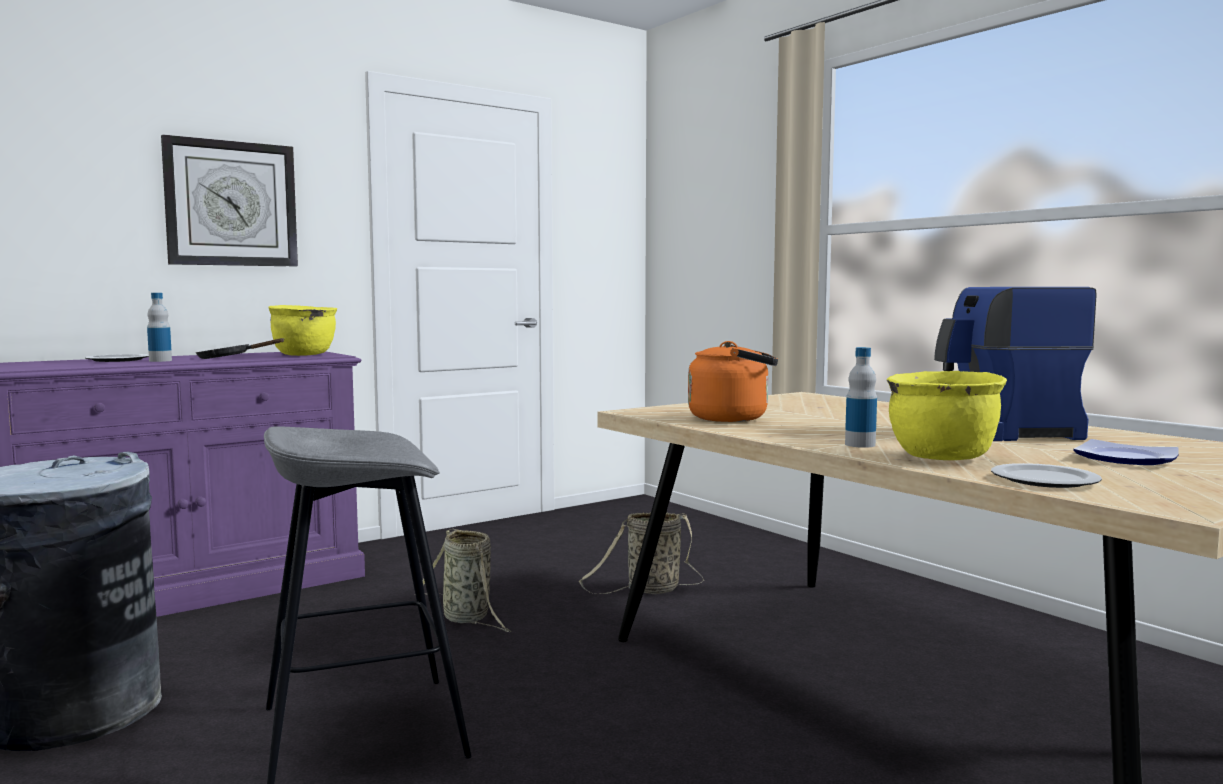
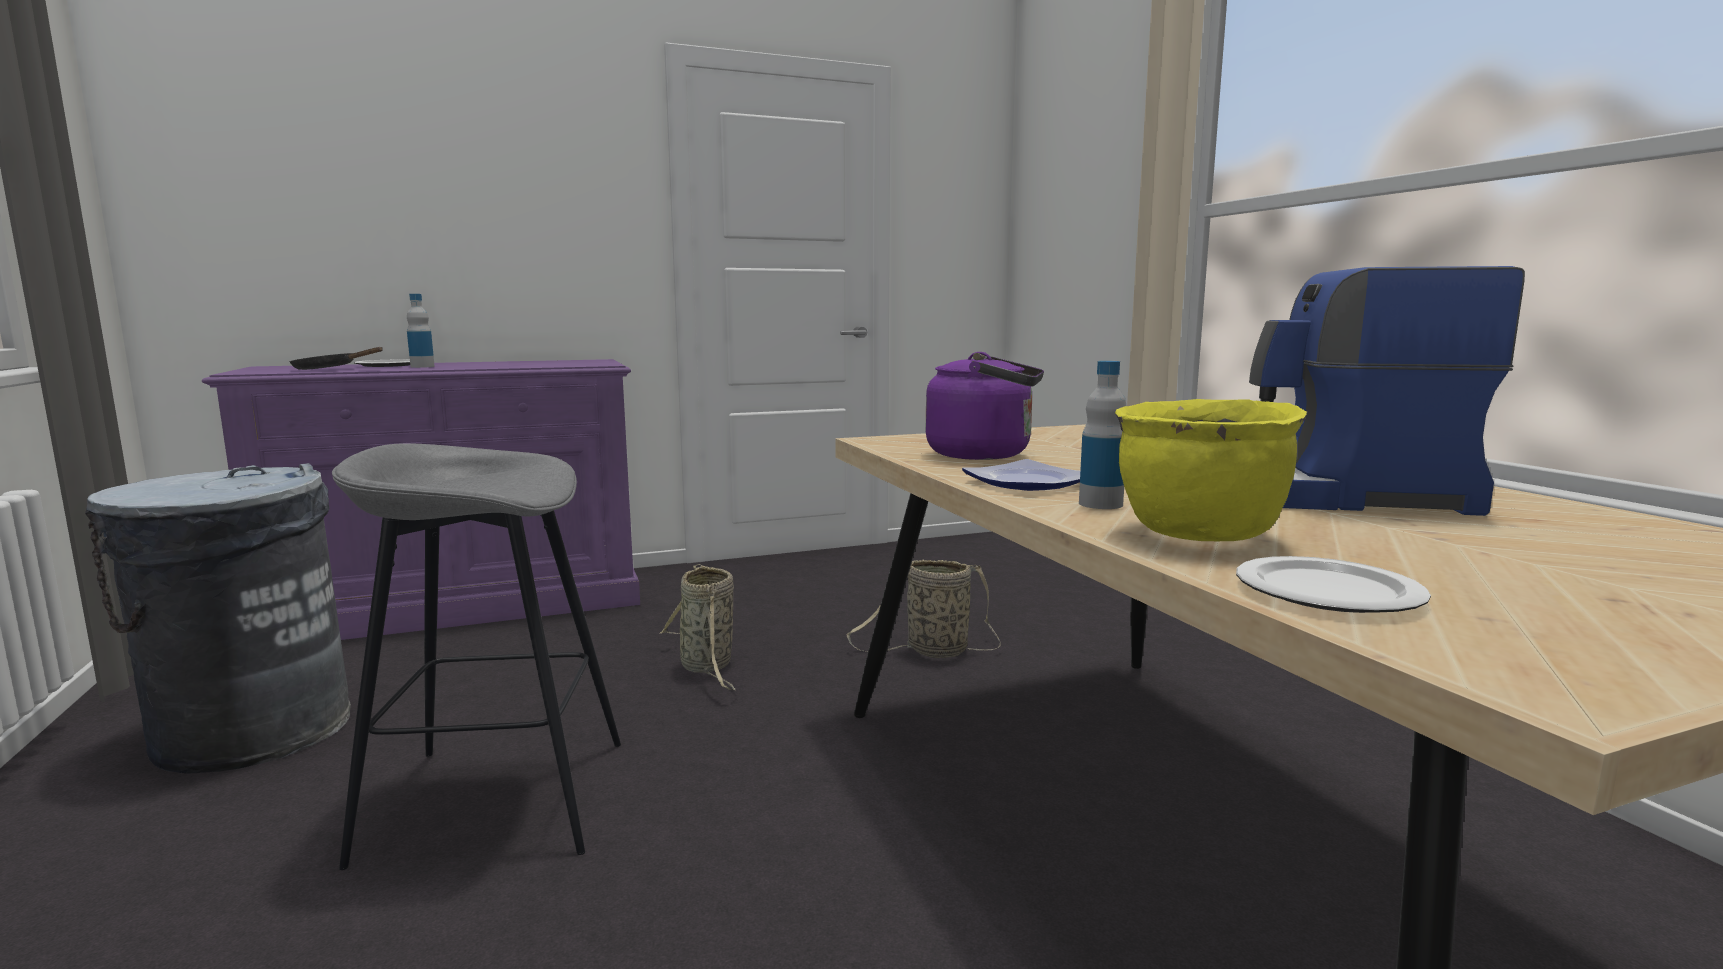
camera: 15 degrees right, 5 degrees up
(229, 358) = (494, 365): black frying pan -> black frying pan (330, 369)
(231, 204) = (515, 199): wall clock -> none
(304, 355) = (579, 363): yellow cooking pot -> none
(733, 418) = (985, 455): orange kettle -> purple kettle
(1126, 459) = (1529, 559): plate -> plate (1027, 483)

